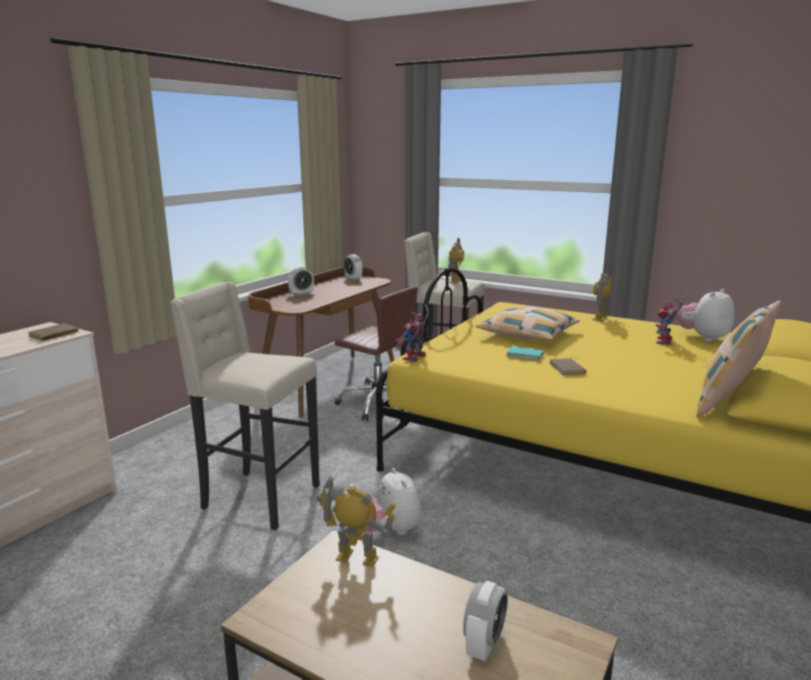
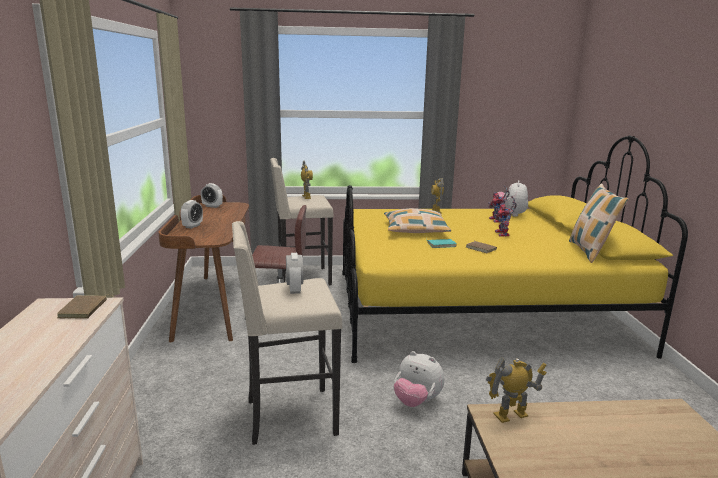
camera: 35 degrees left, 0 degrees up
(414, 358) = (378, 262): toy robot -> toy robot (504, 234)
(484, 644) = (644, 431): alarm clock -> alarm clock (294, 289)

